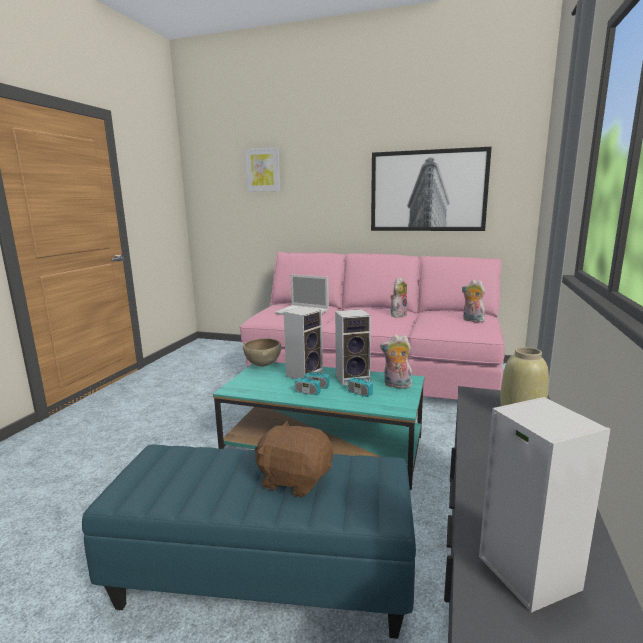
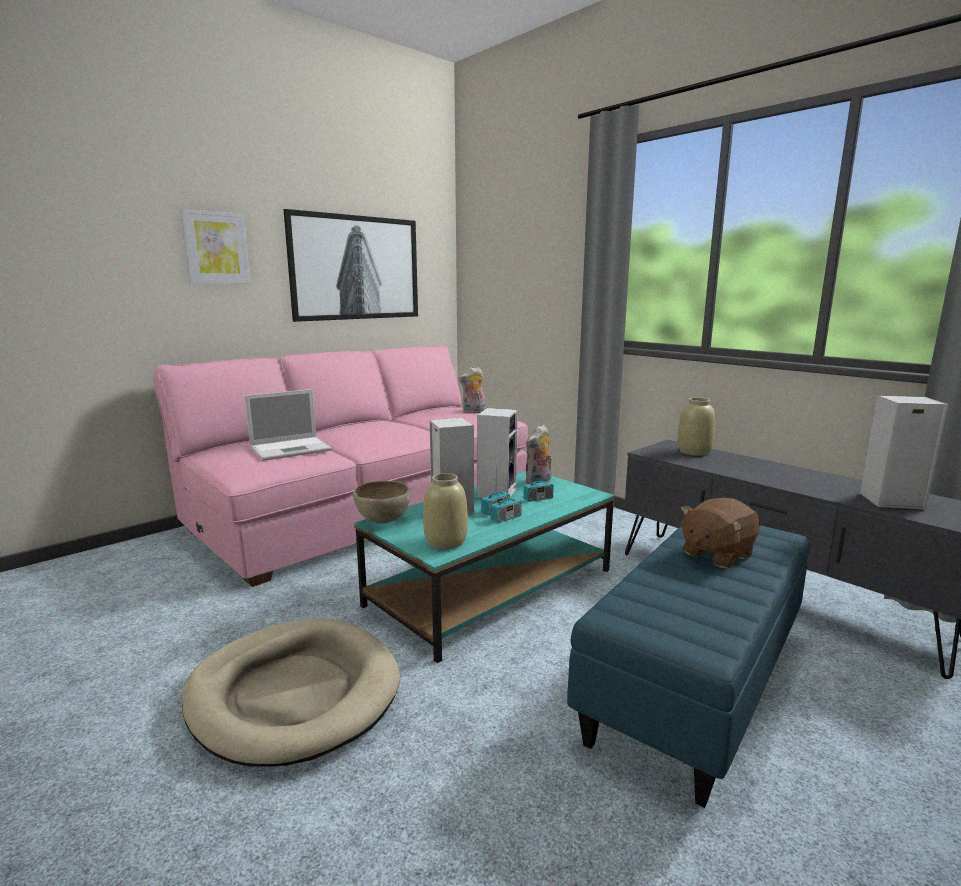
camera: 60 degrees left, 0 degrees up
(170, 430) = (294, 694): none -> beige dog bed
(249, 387) = (445, 542): none -> beige vase
(263, 170) = (81, 213): picture -> picture (216, 248)
(398, 315) = (399, 424): plush toy -> none

